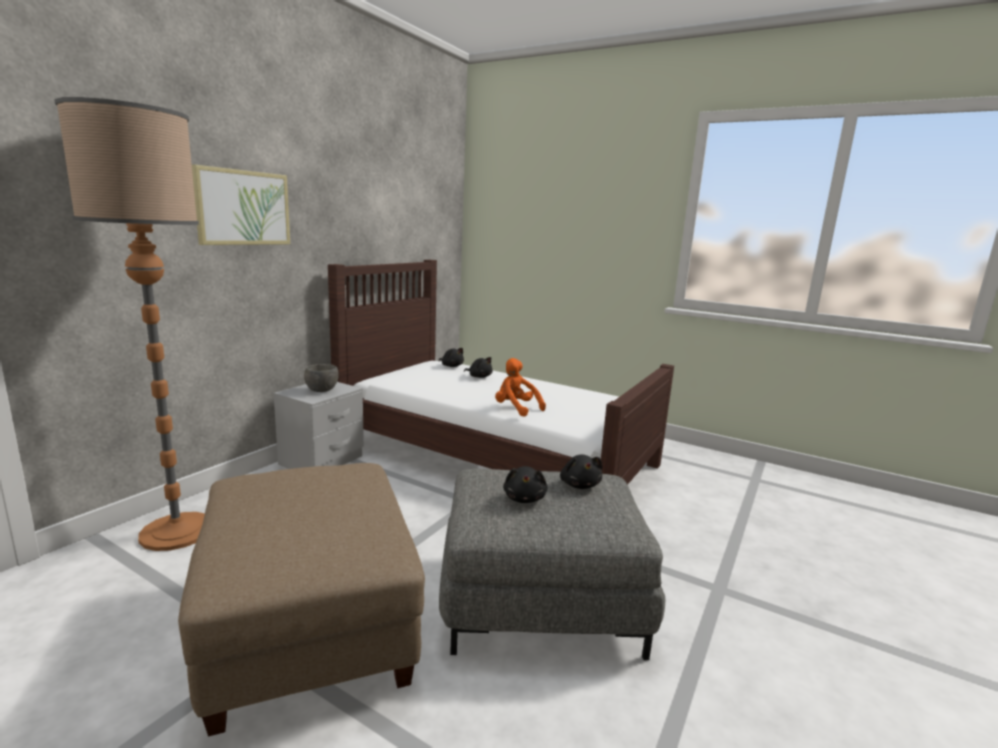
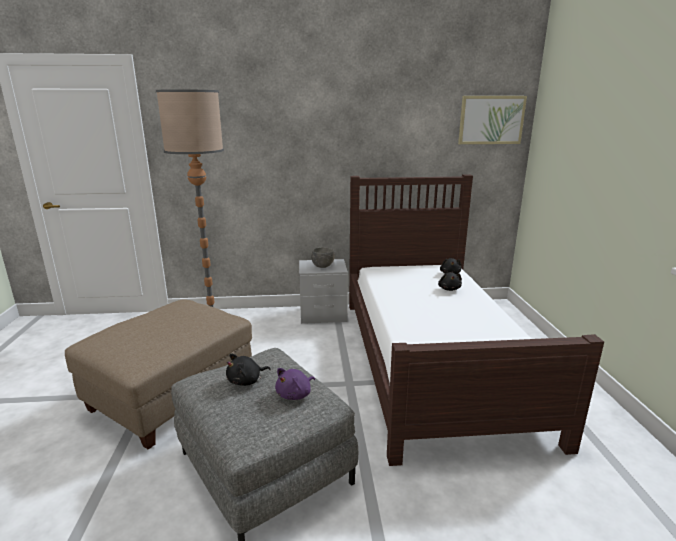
camera: 55 degrees right, 5 degrees up
(243, 208) = (285, 137): picture -> picture (491, 120)
(516, 409) = (409, 324): orange plush toy -> none
(579, 484) = (295, 394): black plush toy -> purple plush toy

